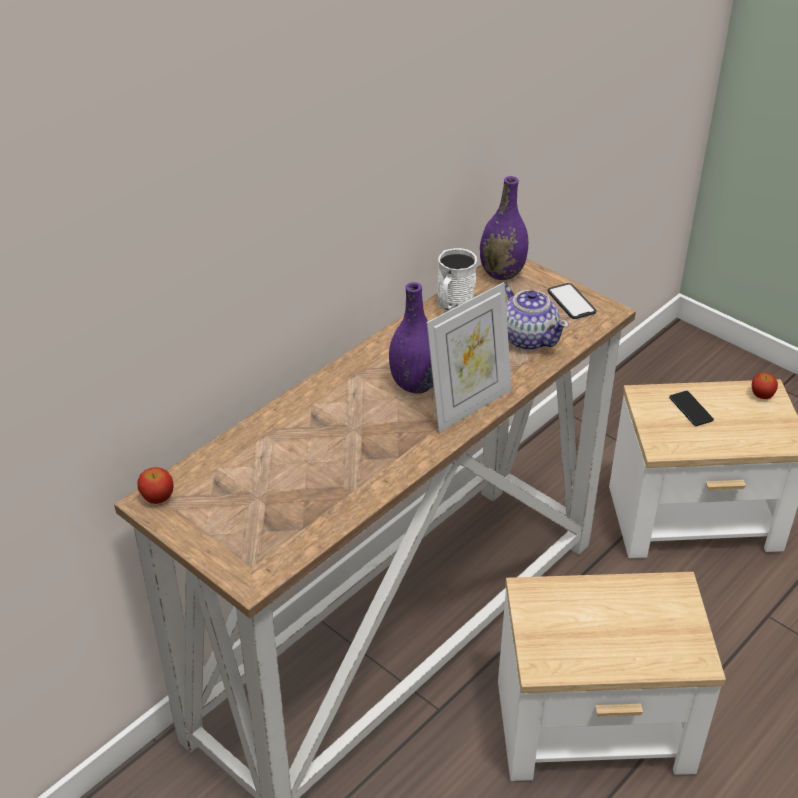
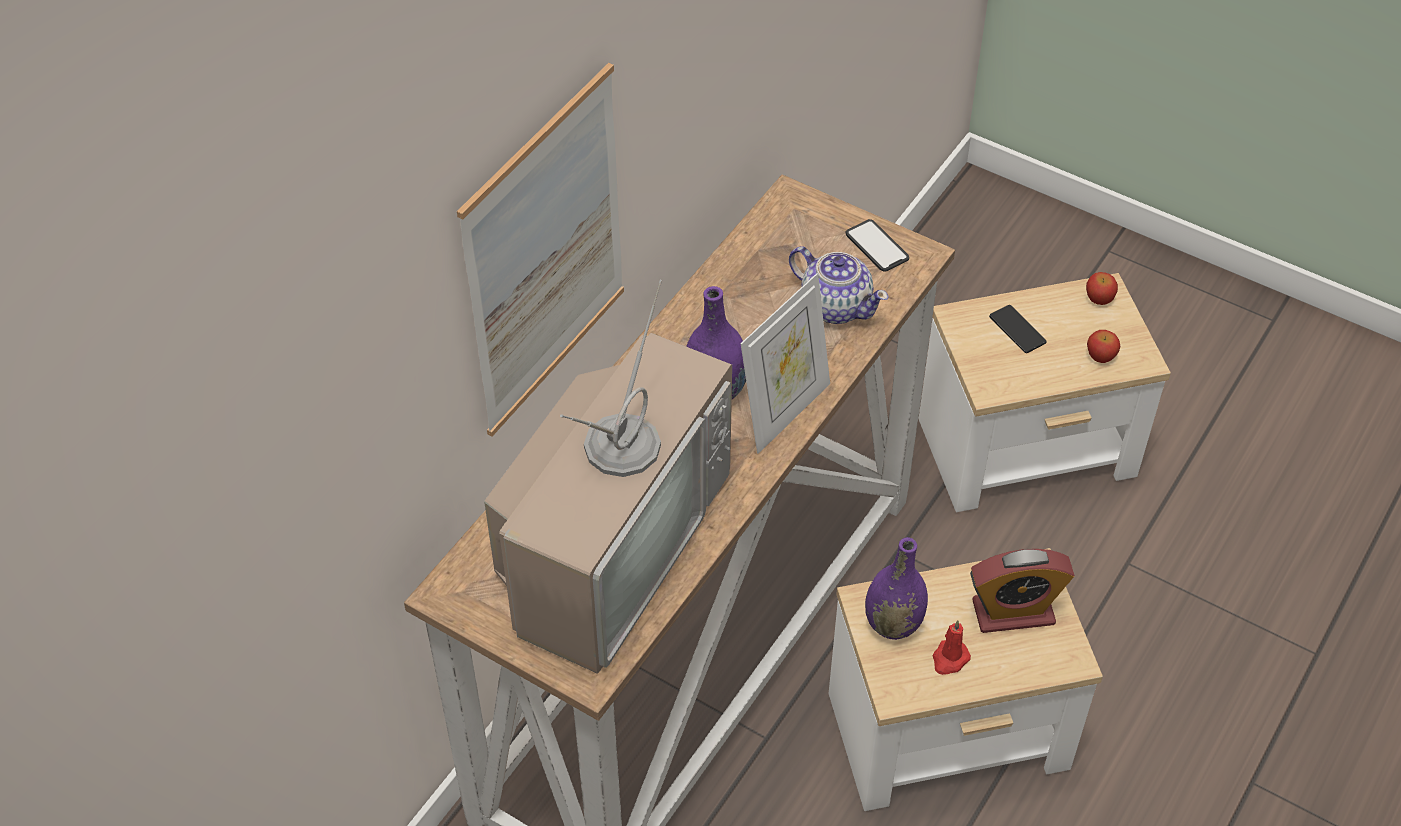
camera: 10 degrees left, 10 degrees up
(157, 498) = (453, 587): apple -> apple (1100, 357)
(274, 229) = (546, 254): none -> picture
(298, 481) = (610, 541): none -> television
(453, 304) = (736, 268): white mug -> none
(502, 273) = (785, 213): purple vase -> purple vase (893, 624)
(592, 646) = (949, 659): none -> red candle
(653, 617) = (1013, 612): none -> alarm clock

